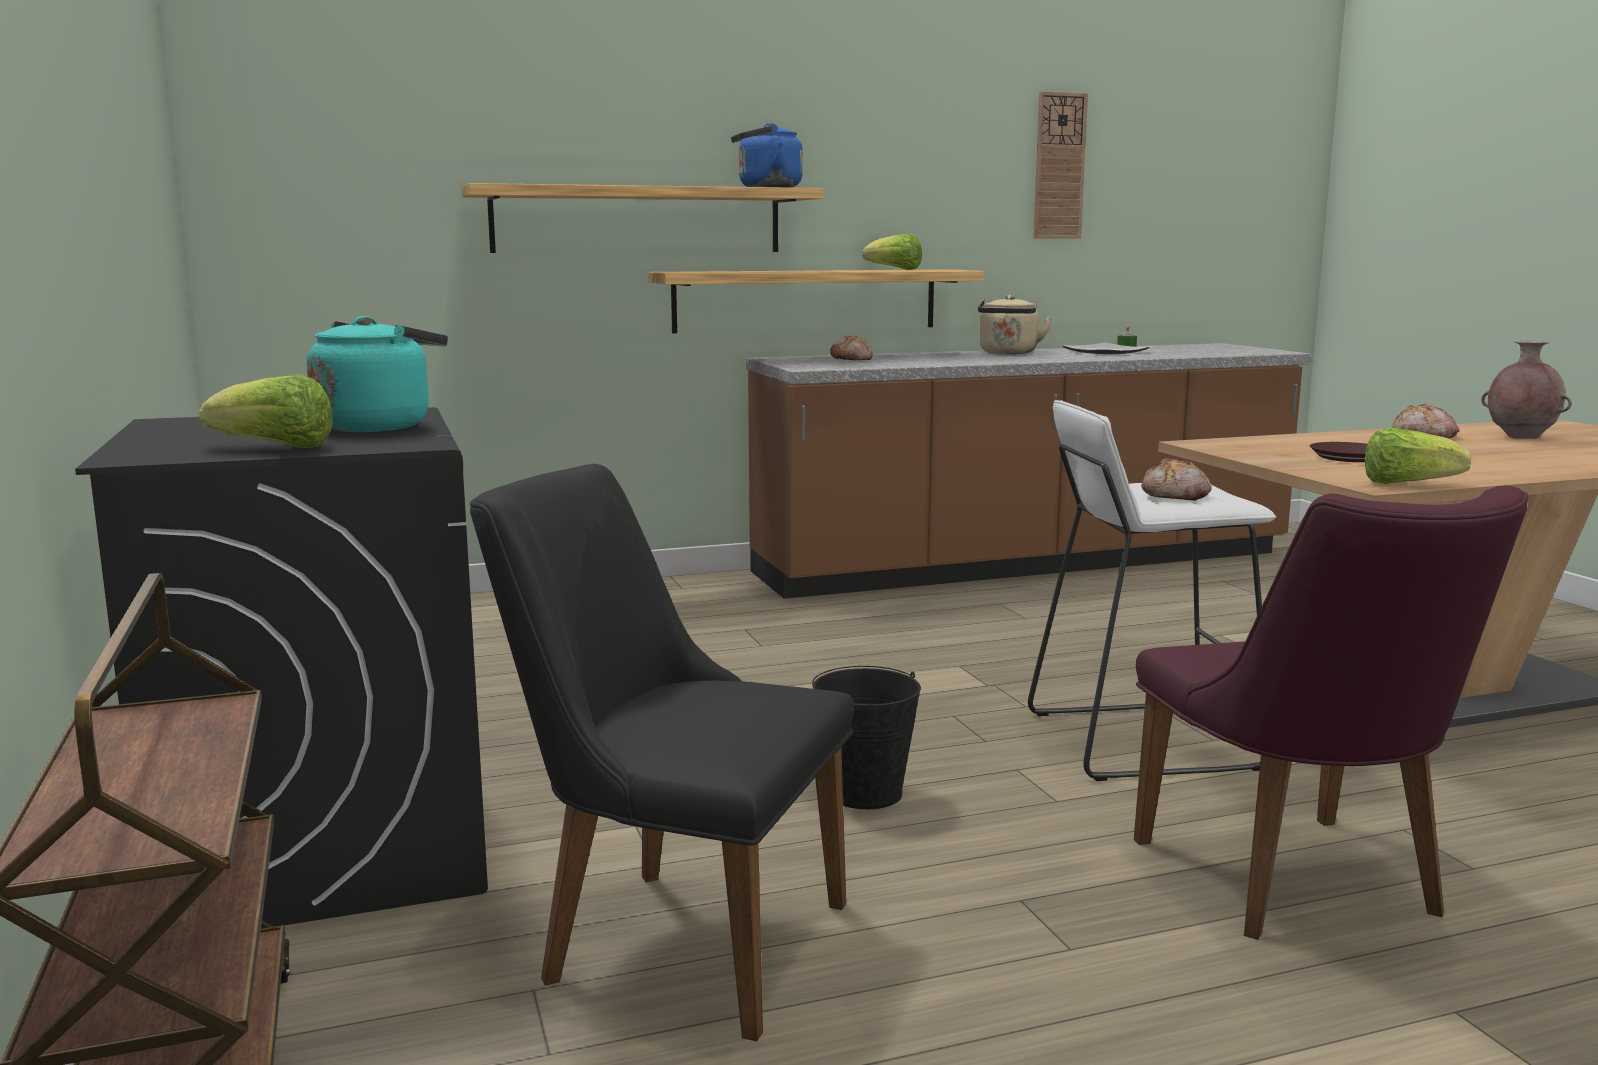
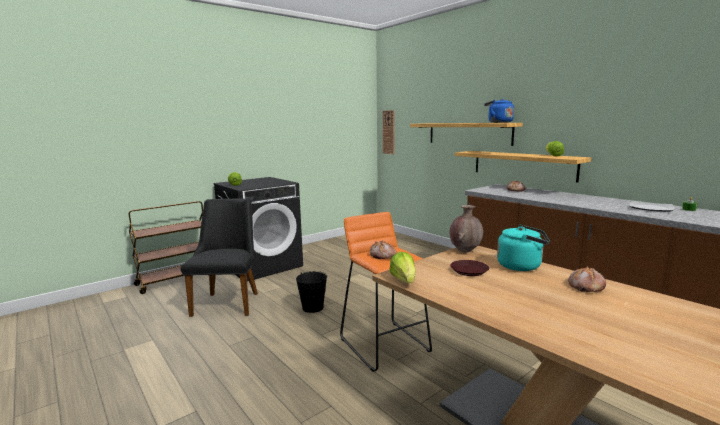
camera: 70 degrees right, 0 degrees up
(378, 426) = (265, 184): turquoise kettle -> turquoise kettle (522, 266)
(1008, 353) = (597, 199): beige kettle -> none
(1059, 166) = (663, 106): wall clock -> wall clock (389, 132)
(1140, 740) = (385, 344): white stool -> orange stool
(1301, 888) = (272, 381): purple chair -> none
(1520, 438) = (634, 311): brown vase -> brown vase (465, 250)

